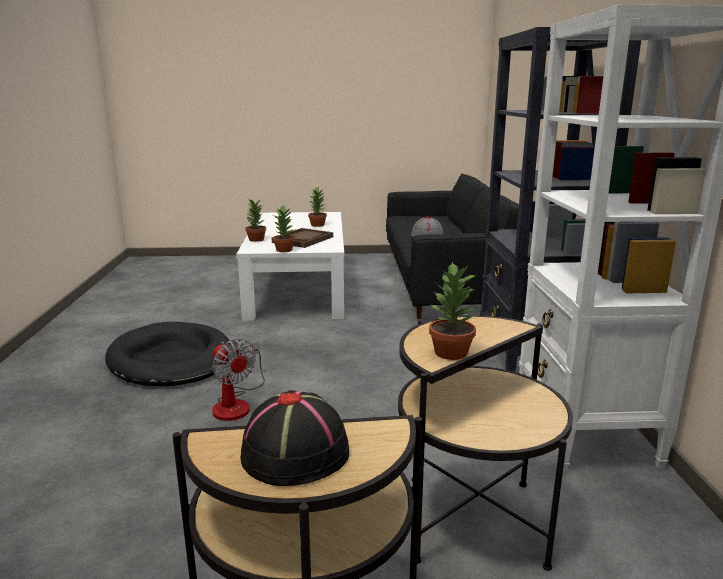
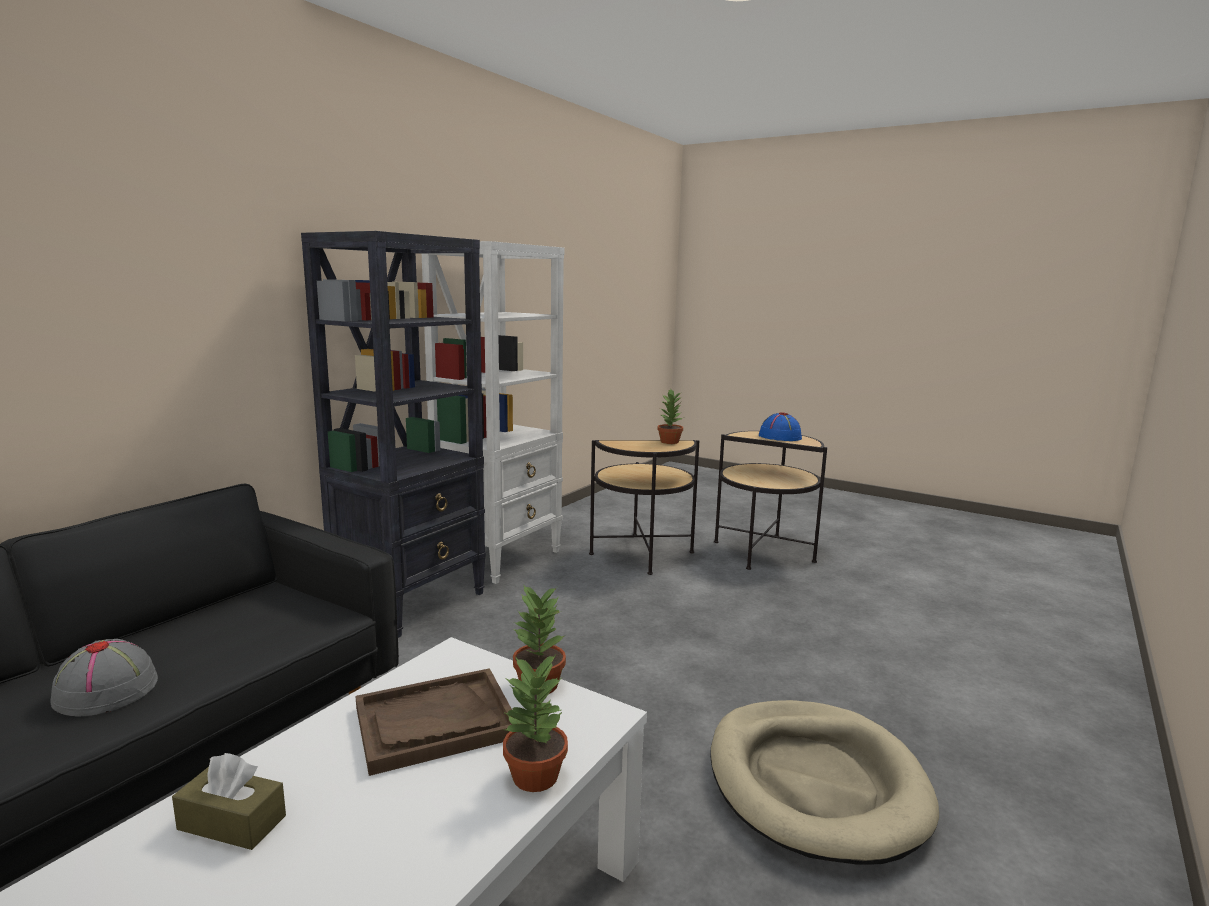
camera: 145 degrees left, 5 degrees down
(171, 360) = (815, 783): black dog bed -> beige dog bed
(236, 403) = (744, 669): fan -> none
(296, 452) = (779, 437): black hat -> blue hat
(318, 225) = (232, 822): potted plant -> brown tissue box

